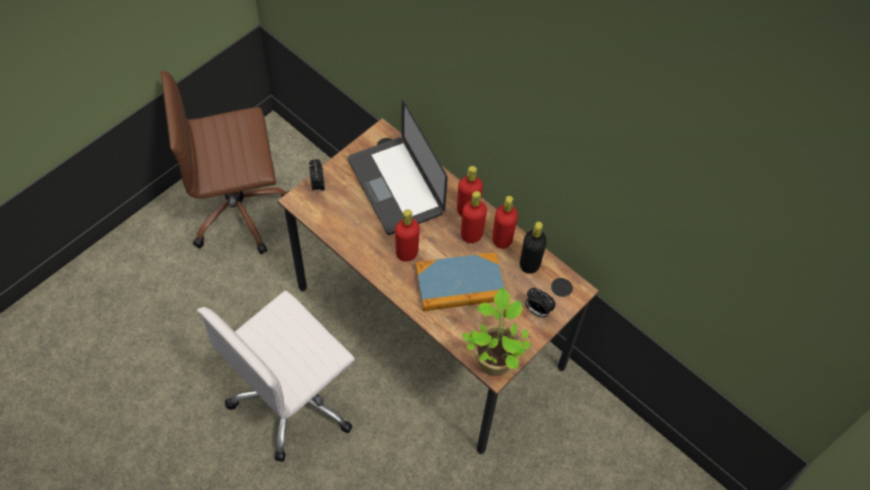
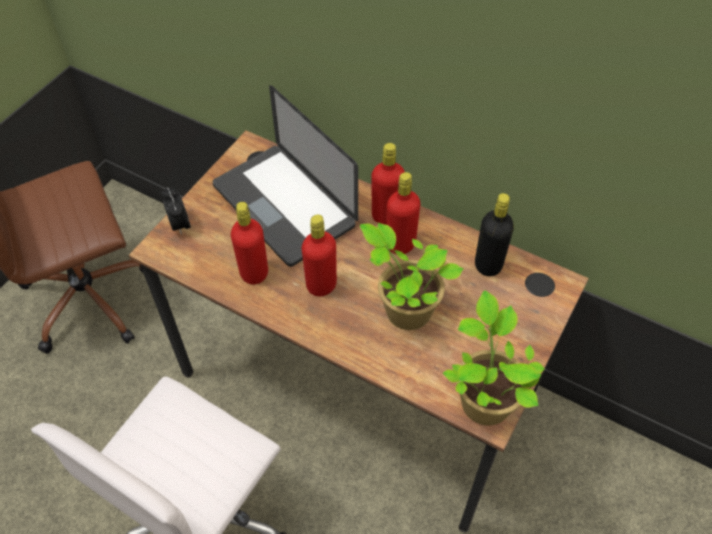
camera: 10 degrees left, 5 degrees down
(460, 284) = (404, 310): book -> potted plant
(502, 240) = (442, 242): red bottle -> red bottle (254, 273)
(537, 310) = (519, 321): alarm clock -> none

